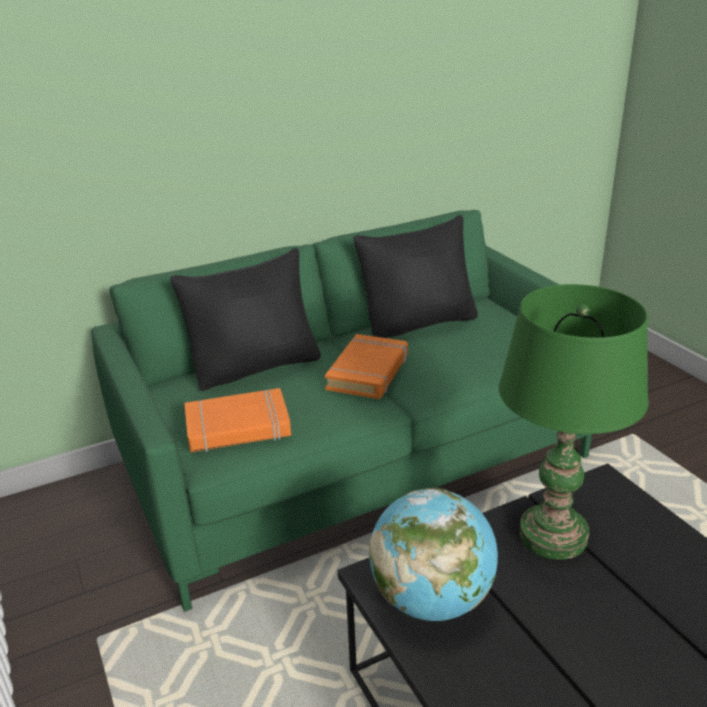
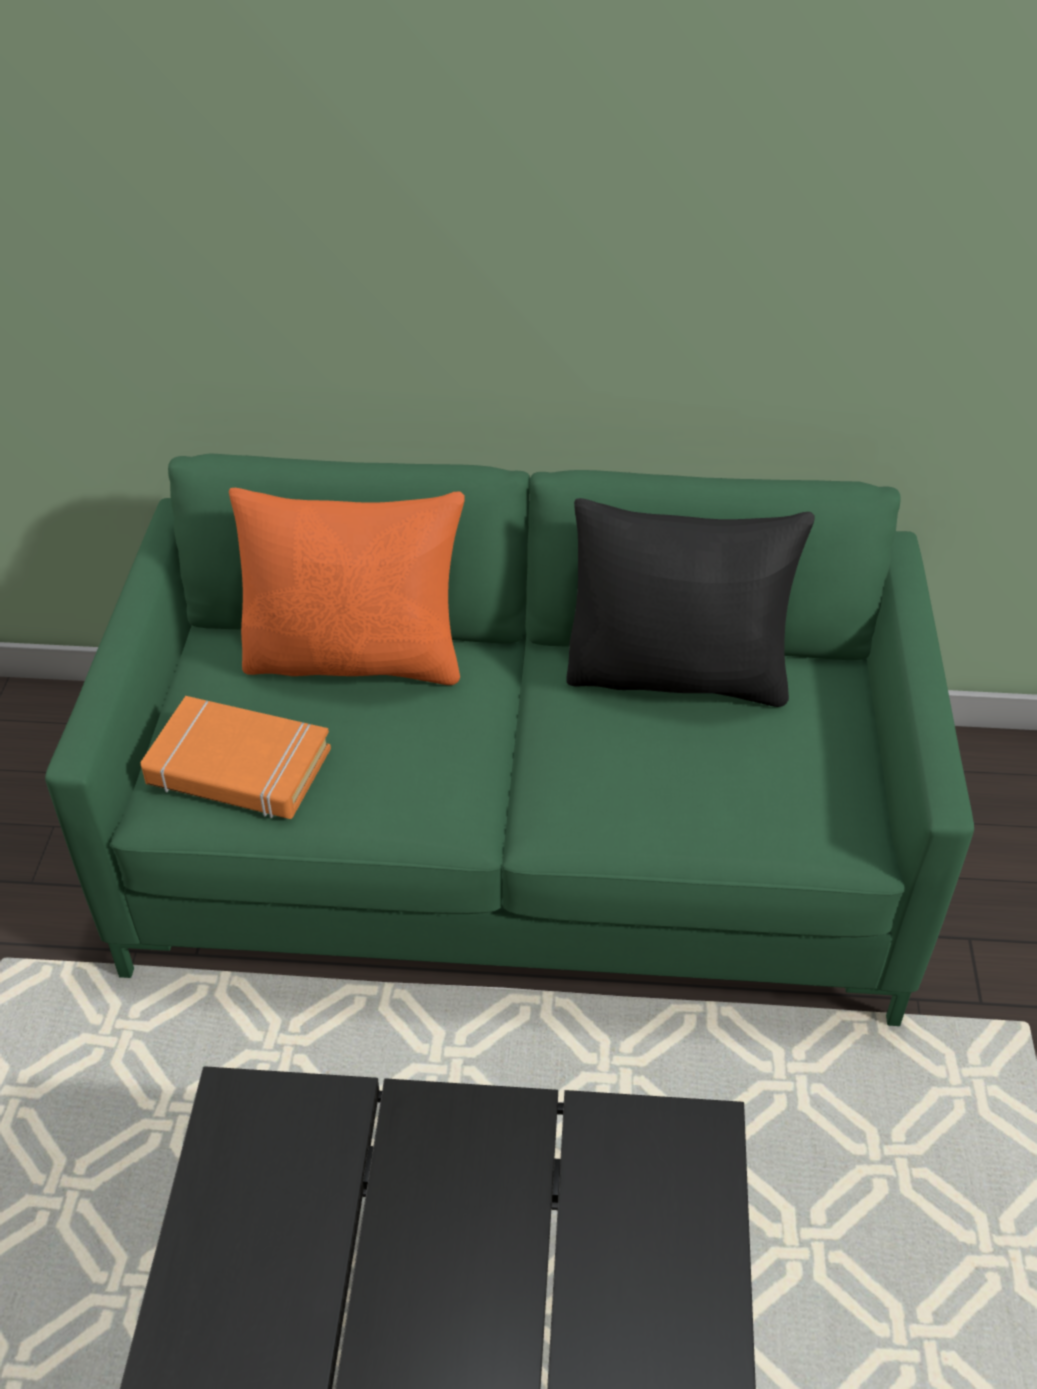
camera: 30 degrees right, 15 degrees up
(256, 367) = (356, 658): black pillow -> orange pillow
(368, 372) = (504, 746): orange book -> none
(431, 599) = (272, 1183): globe -> none
(553, 536) = (526, 1182): green table lamp -> none

